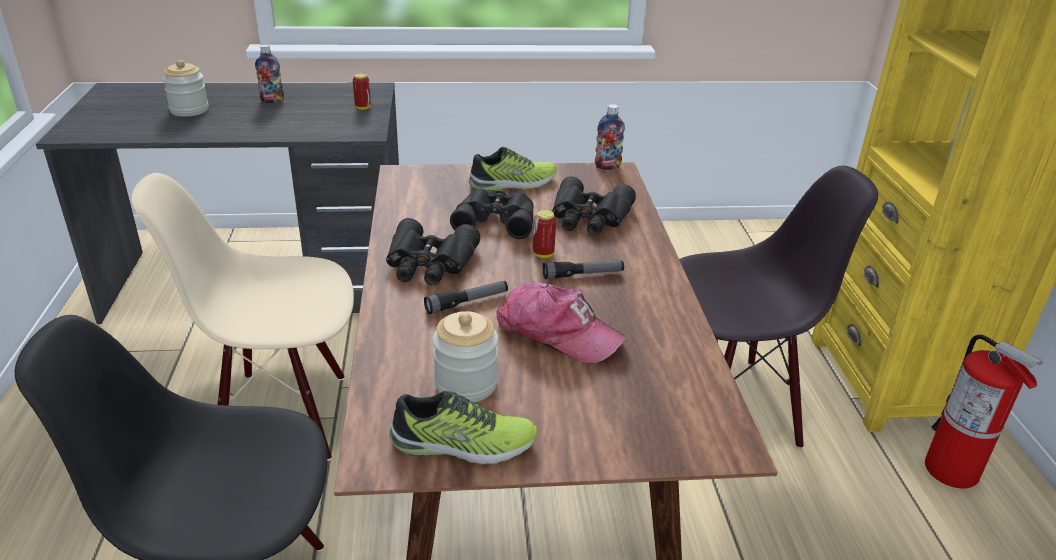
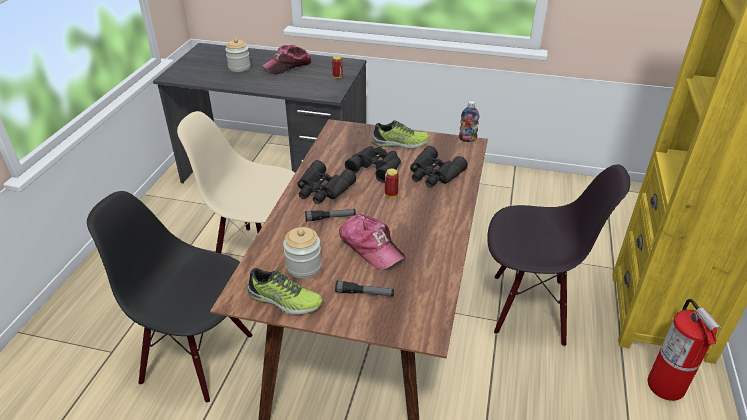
camera: 20 degrees right, 5 degrees up
(272, 101) = (287, 66): bottle -> cap
(583, 275) = (407, 212): flashlight -> flashlight (364, 293)

